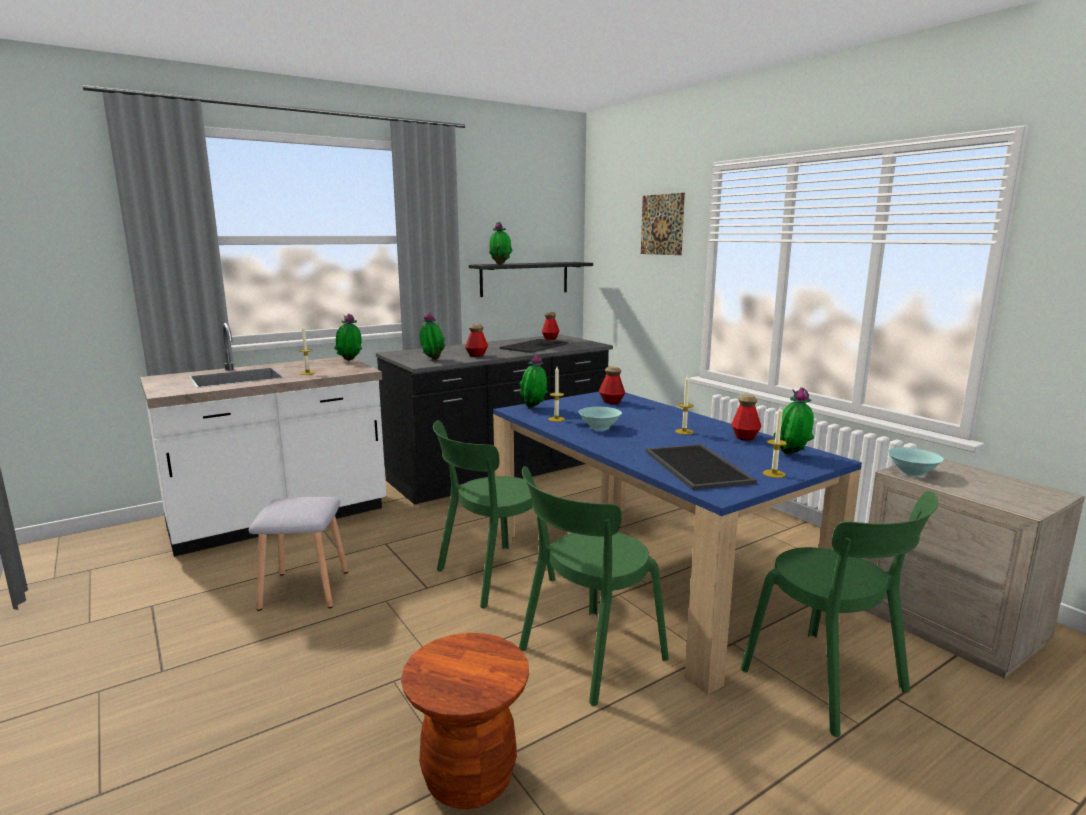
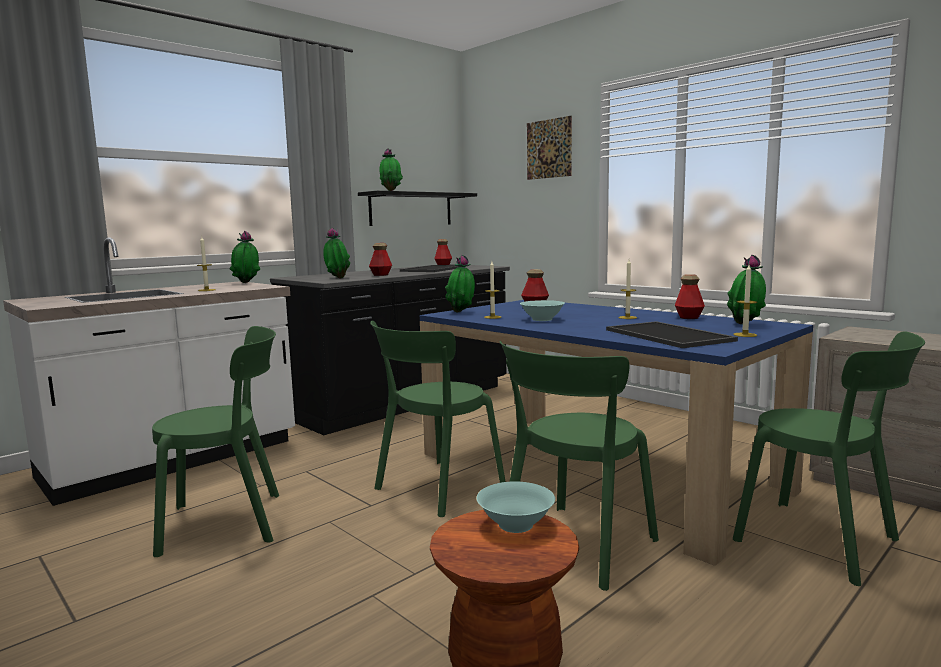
camera: 10 degrees left, 5 degrees down
(305, 590) = (230, 522): grey stool -> green chair
(912, 472) = (852, 336): turquoise bowl -> turquoise bowl (516, 525)

